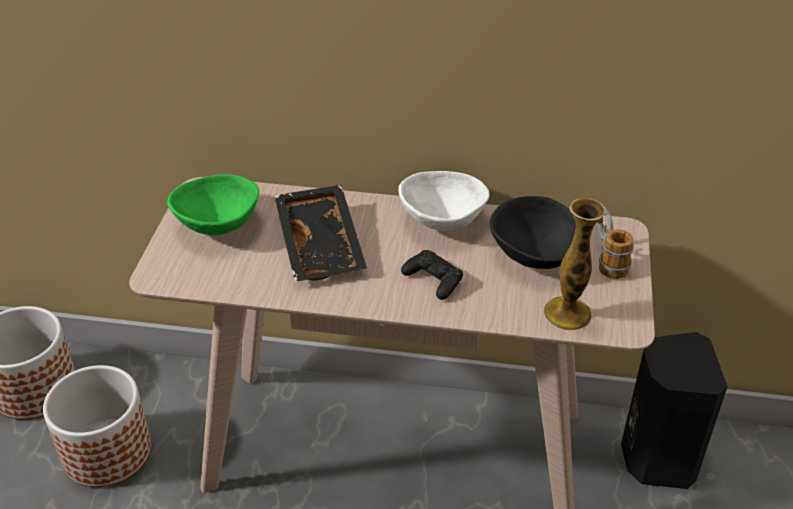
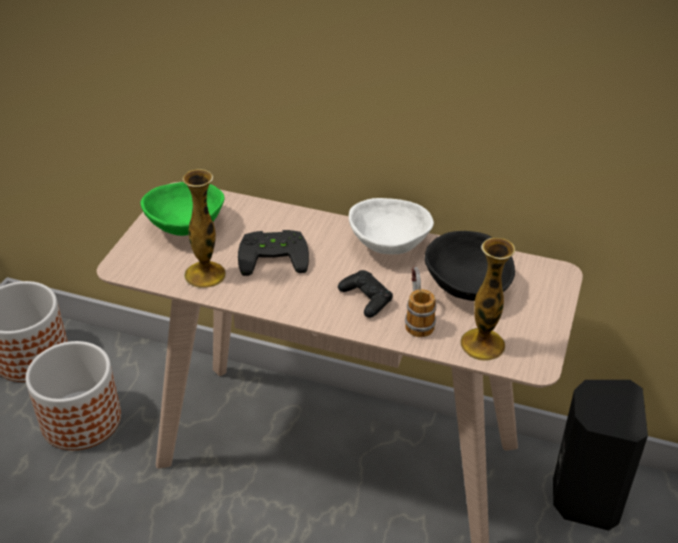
camera: 10 degrees right, 0 degrees up
(253, 275) = (205, 275): none -> vase
(322, 244) = (274, 255): black tray -> black game controller
(607, 260) = (534, 299): mug -> mug (417, 318)

